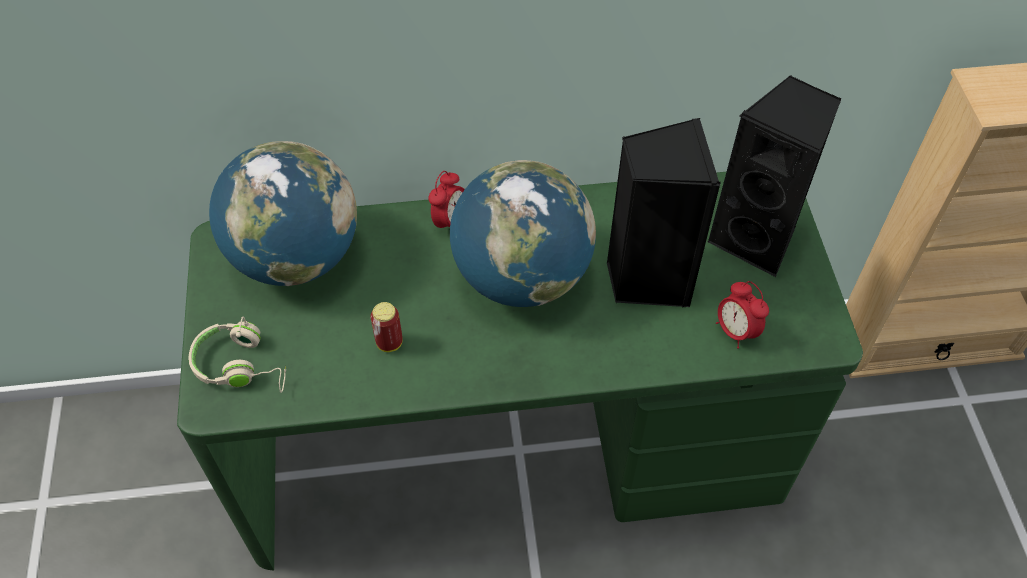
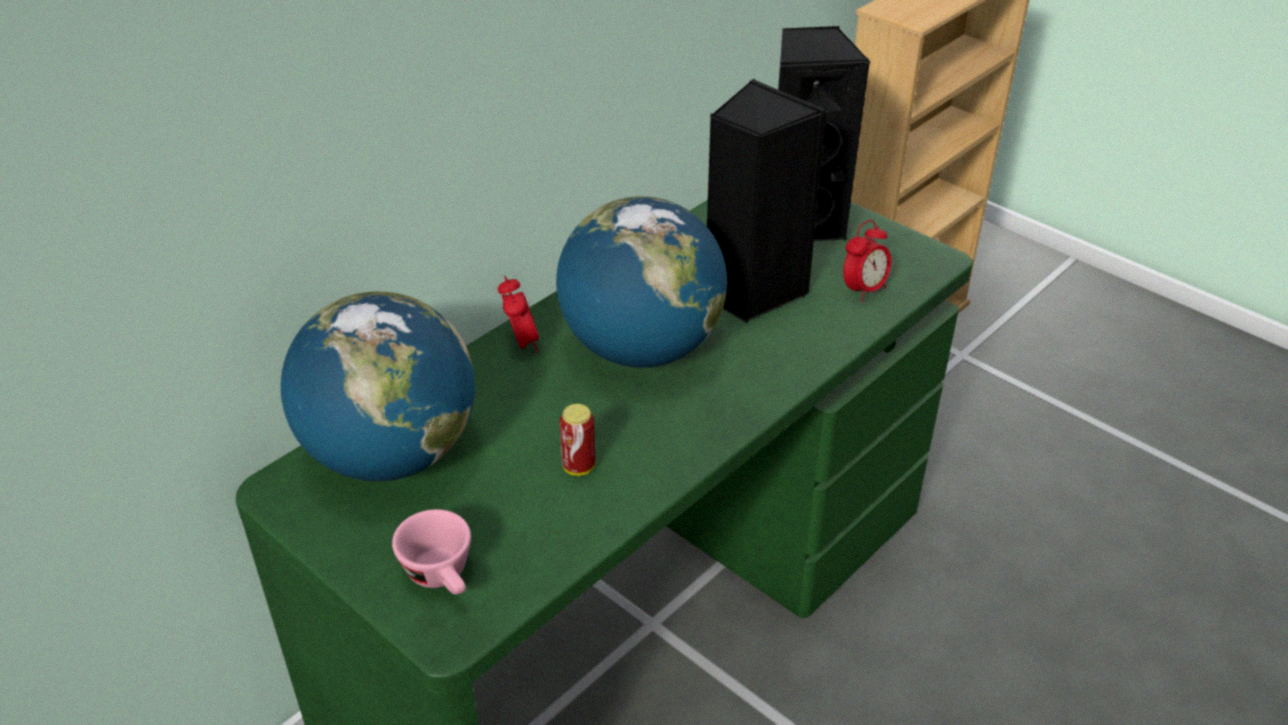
camera: 40 degrees left, 15 degrees down
(242, 365) = (443, 577): beige headphones -> pink cup
(735, 331) = (863, 290): alarm clock -> alarm clock turned 60 degrees counterclockwise

